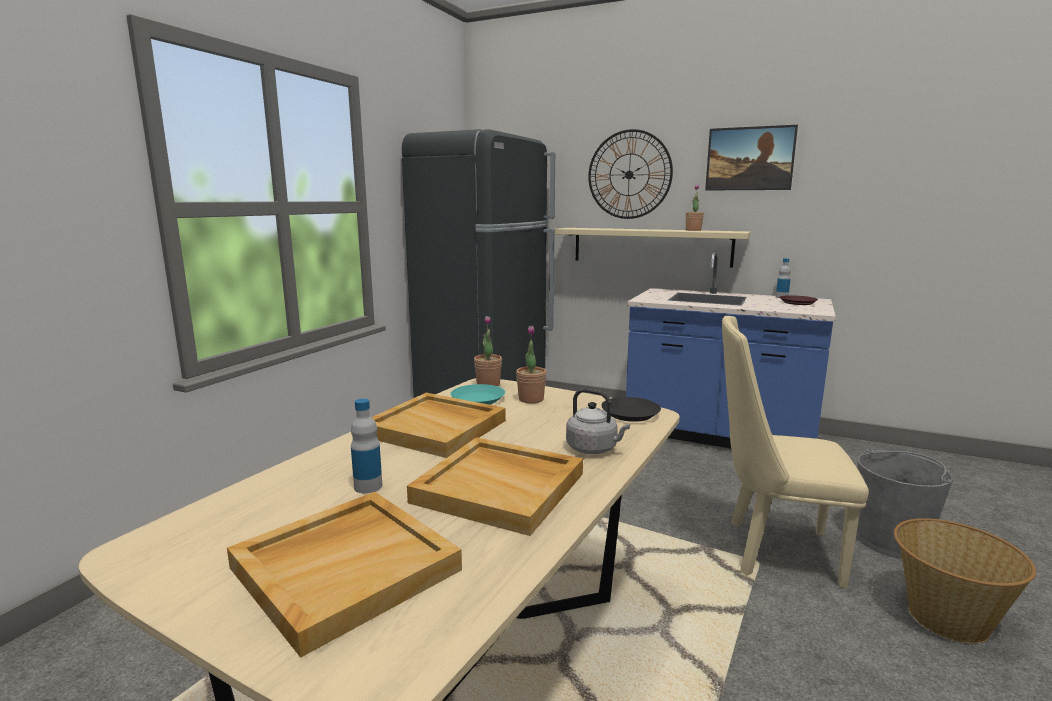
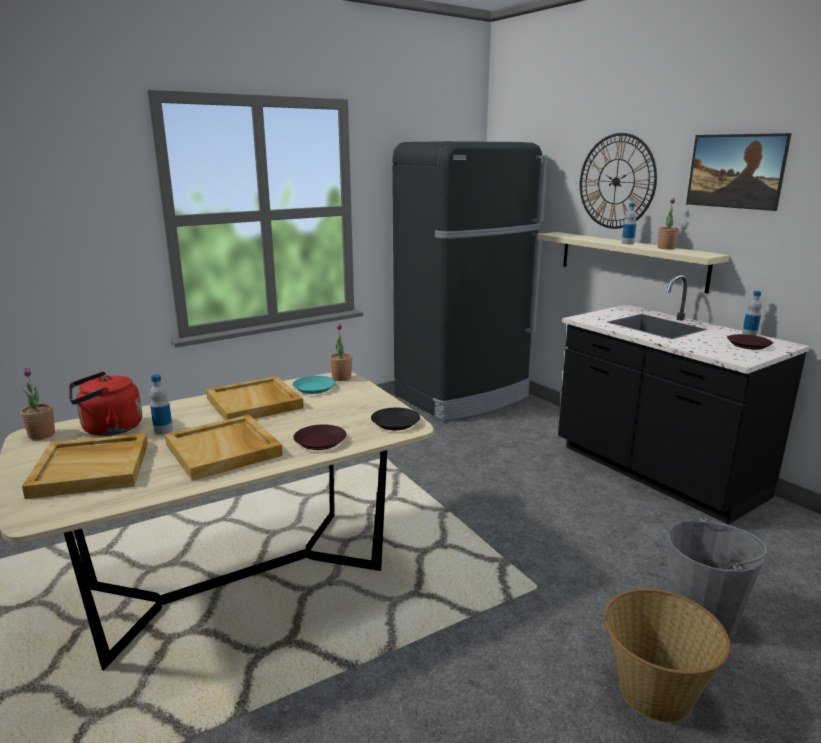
camera: 30 degrees right, 5 degrees up
(273, 506) = (108, 429): none -> red kettle
(531, 399) = (348, 396): potted plant -> potted plant (42, 435)
(594, 449) = (321, 441): grey kettle -> brown plate
(653, 229) = (627, 243): none -> bottle
(718, 435) = (656, 473): blue counter -> black counter
(771, 551) = (562, 583): beige chair -> none

